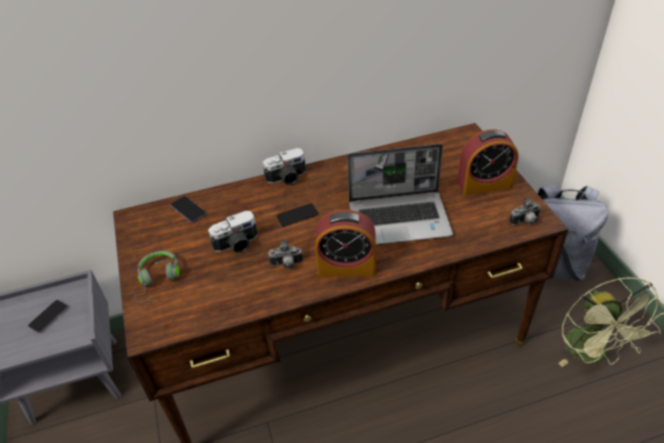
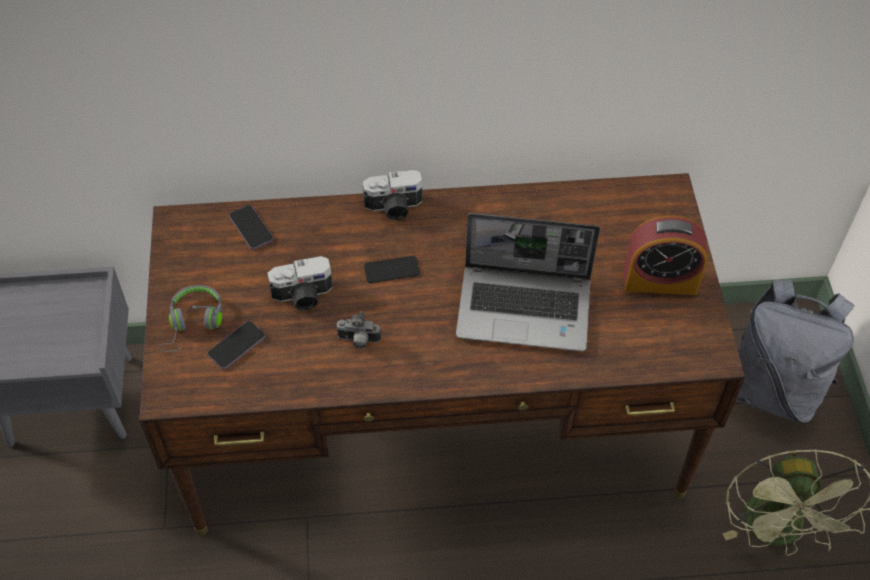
camera: 10 degrees right, 10 degrees up
(49, 317) = (51, 323): phone -> phone (236, 346)
(346, 266) = (434, 362): alarm clock -> none
(525, 222) = (691, 352): camera -> none

